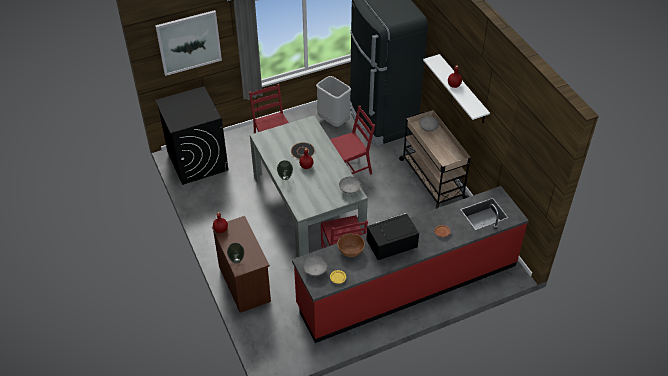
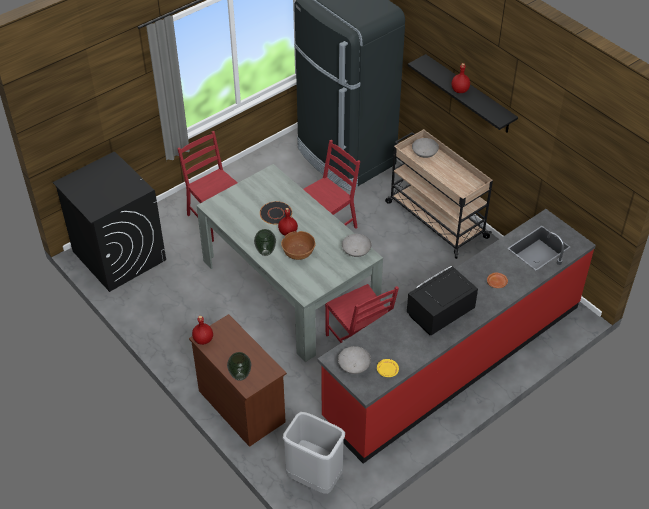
camera: 15 degrees left, 0 degrees up
(189, 42) = (90, 94): picture -> none
(334, 121) = (283, 169): grey trash can -> grey trash can (315, 477)
(350, 251) = (390, 331): brown bowl -> brown bowl (298, 253)
(462, 89) = (469, 94): white shelf -> black shelf

